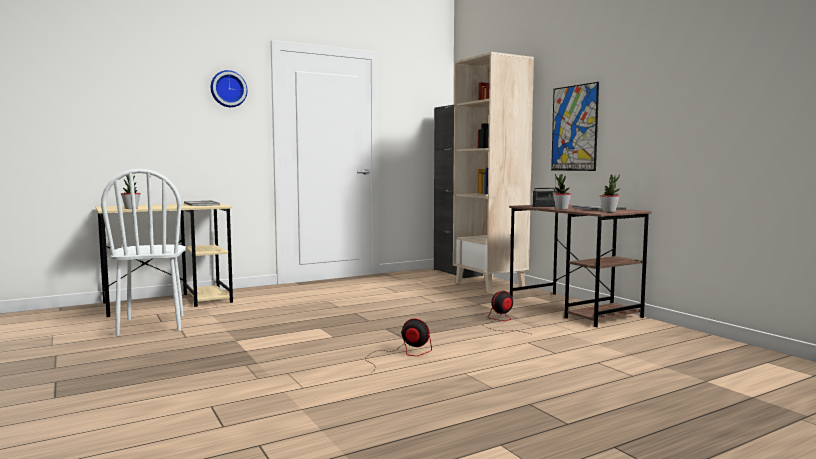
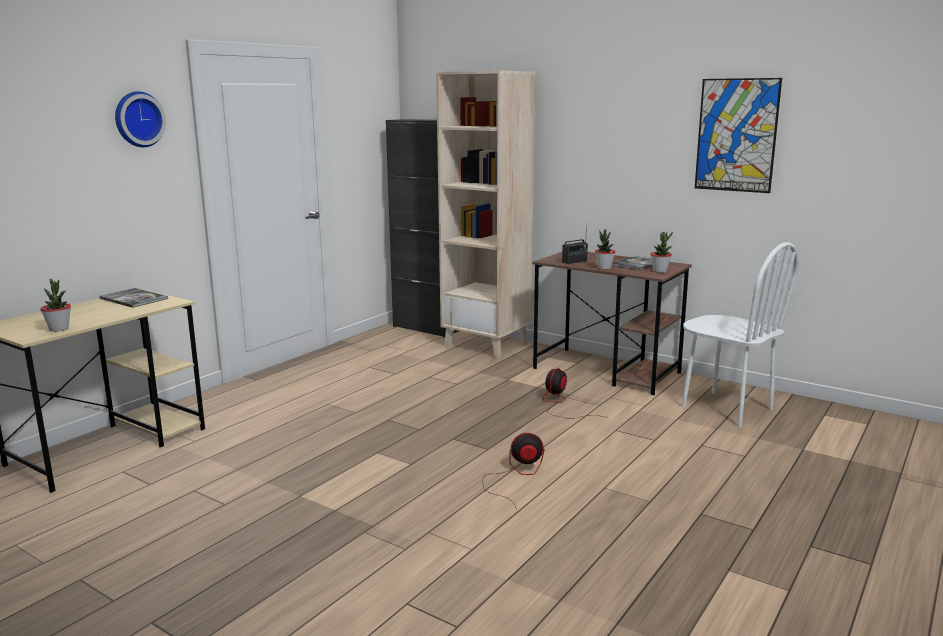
camera: 25 degrees left, 10 degrees up
(152, 325) = (146, 493): white chair -> white chair (726, 408)
(574, 128) = (592, 164): picture -> picture (736, 135)

